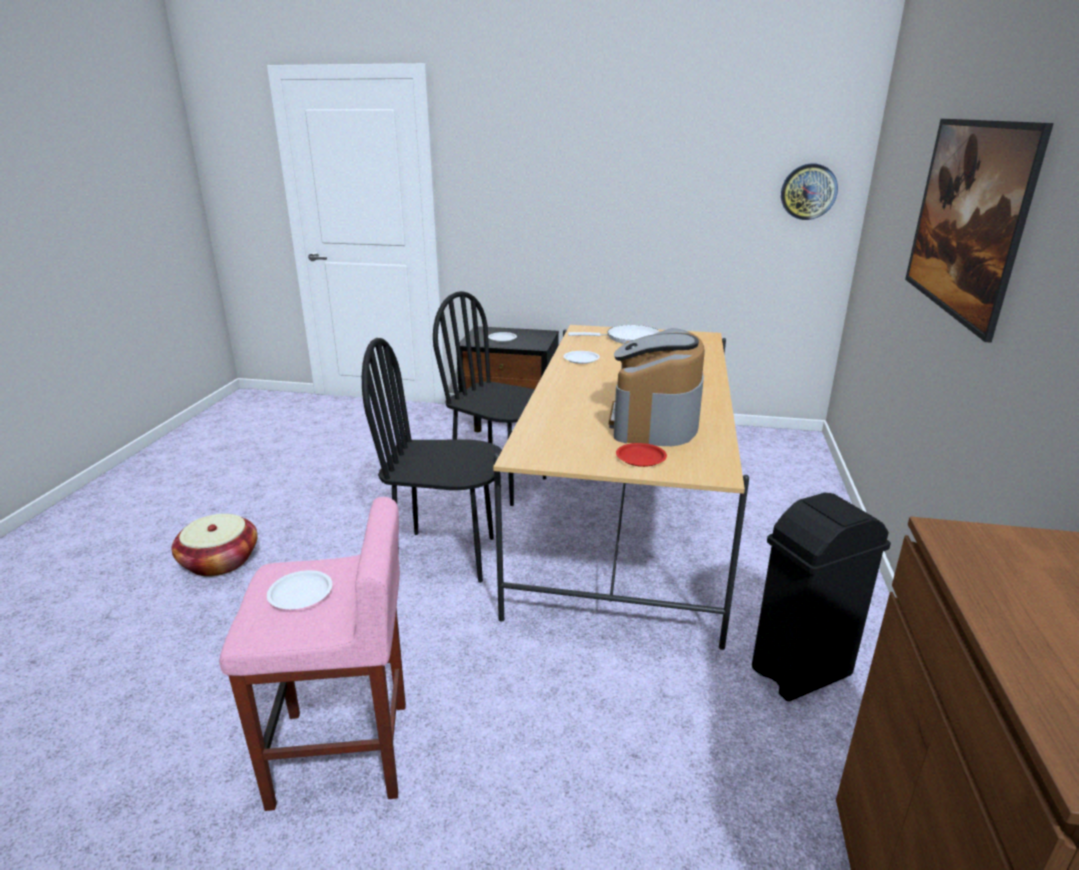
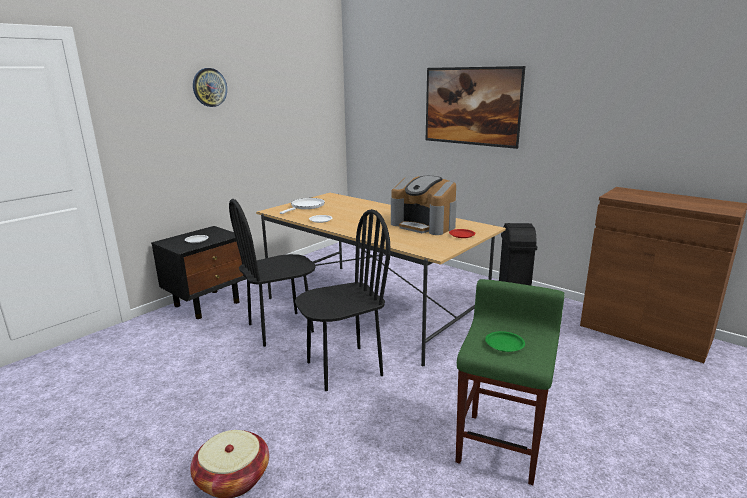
camera: 60 degrees left, 5 degrees down
(300, 594) = (505, 344): white plate -> green plate
(343, 753) = (500, 445): pink stool -> green stool
(446, 557) = (344, 368): black chair -> black chair turned 150 degrees counterclockwise
(808, 191) = (324, 110): wall clock -> wall clock (209, 87)

